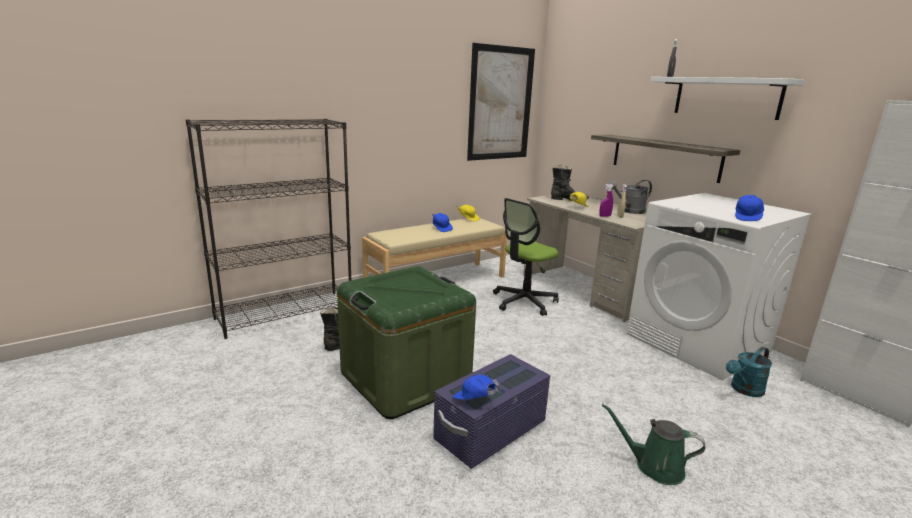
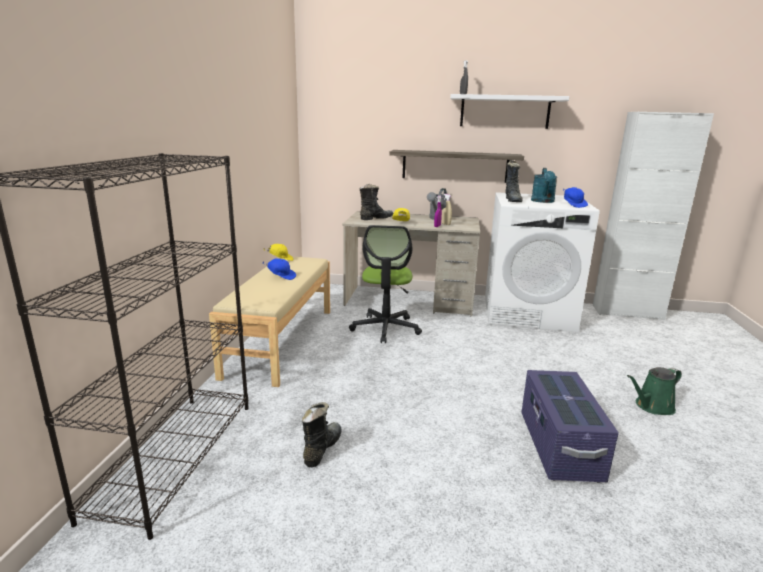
camera: 45 degrees left, 0 degrees up
(405, 379) = (433, 447): green storage box -> none
(474, 401) = (592, 420): blue cap -> none
(500, 104) = (279, 123): picture -> none
(683, 201) = (513, 201): none -> black boot
(744, 390) = (594, 333): turquoise watering can -> turquoise watering can (543, 201)

